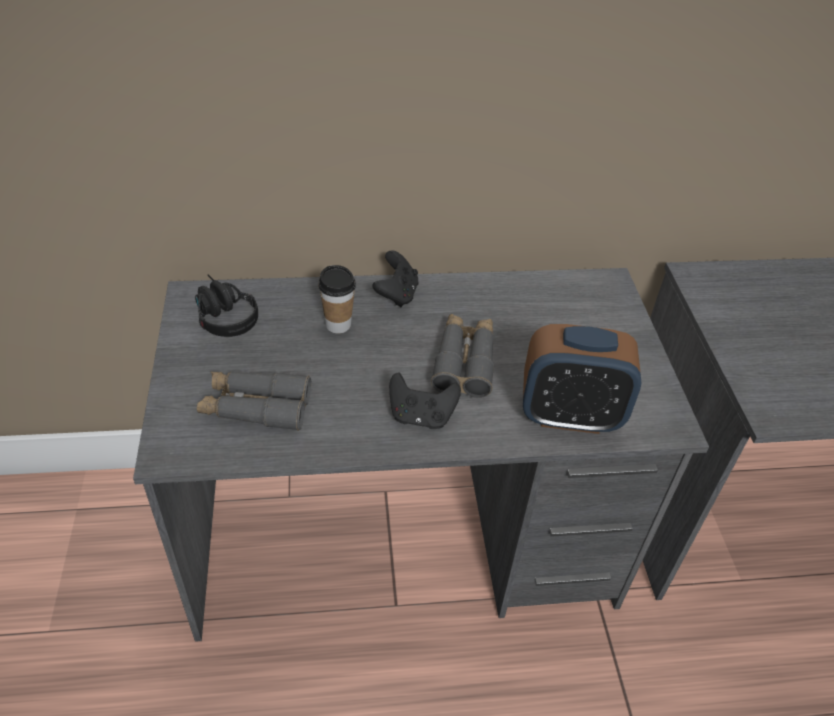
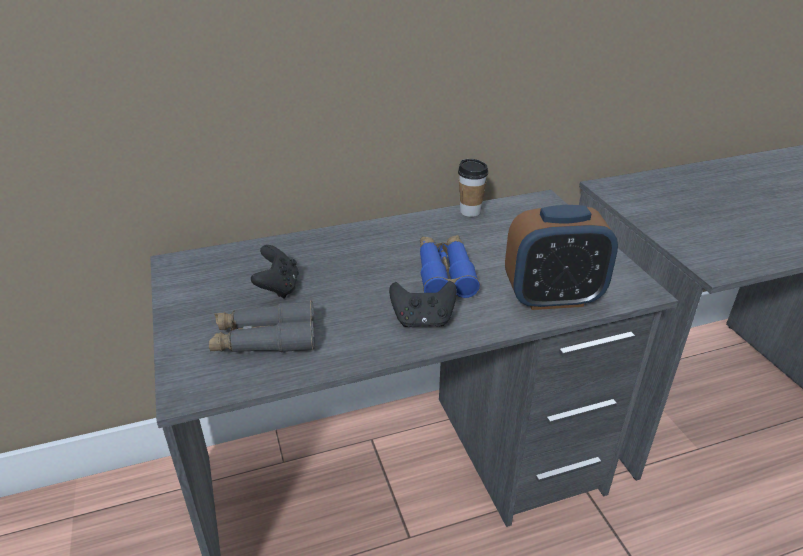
camera: 10 degrees left, 10 degrees down
(221, 314) = (209, 273): black headphones -> none
(338, 325) = (321, 264): cup -> cup (470, 211)
(396, 294) = (366, 235): black game controller -> black game controller (278, 288)
(464, 362) = (445, 273): grey binoculars -> blue binoculars

